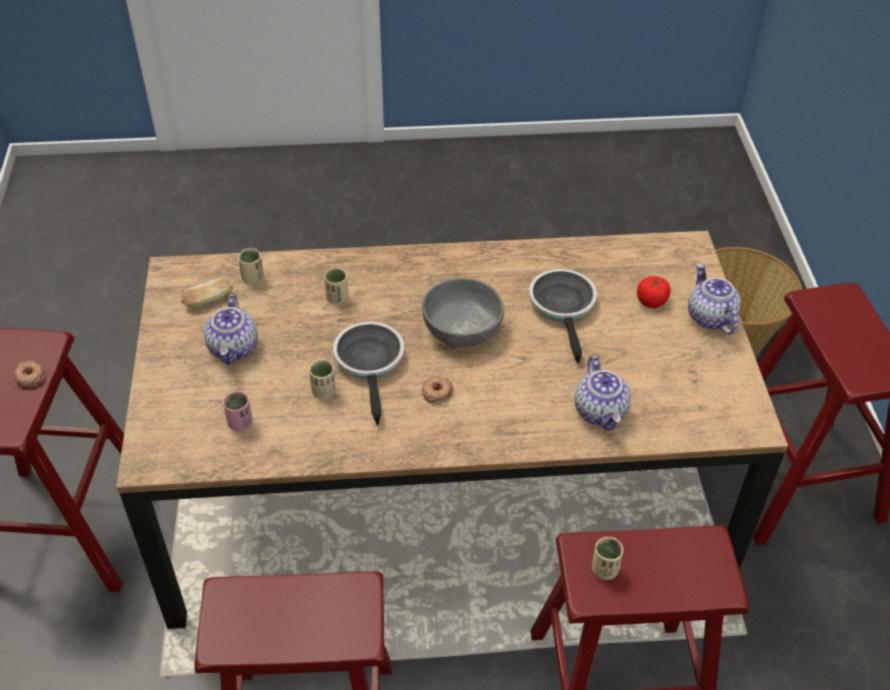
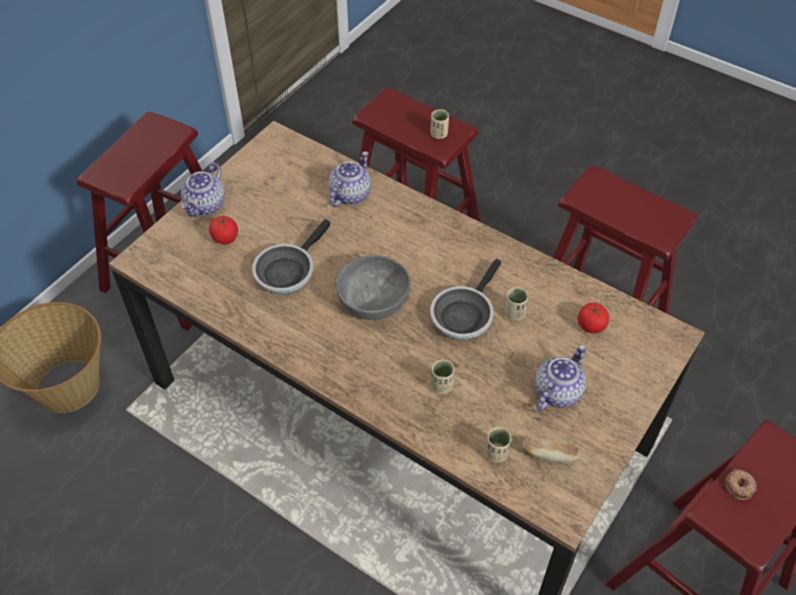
camera: 140 degrees left, 5 degrees up
(240, 423) = (591, 325): pink cup -> tomato
(437, 392) = (437, 266): donut -> none

